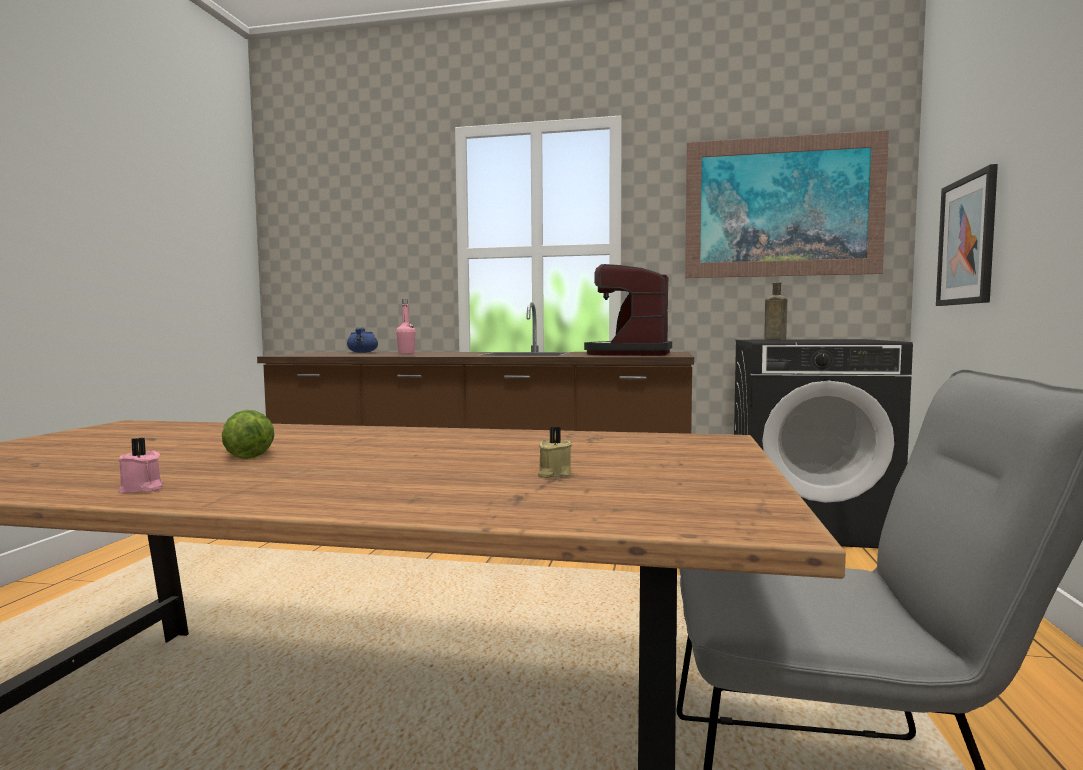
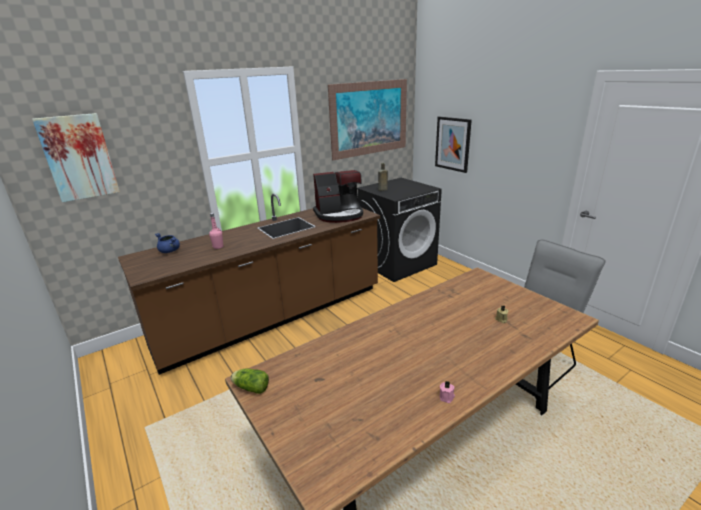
camera: 45 degrees left, 20 degrees up
(249, 453) = (397, 361): lettuce -> lettuce (250, 387)
(324, 228) = (79, 157): none -> picture
(630, 354) = (339, 215): coffee machine -> coffee machine turned 75 degrees counterclockwise

